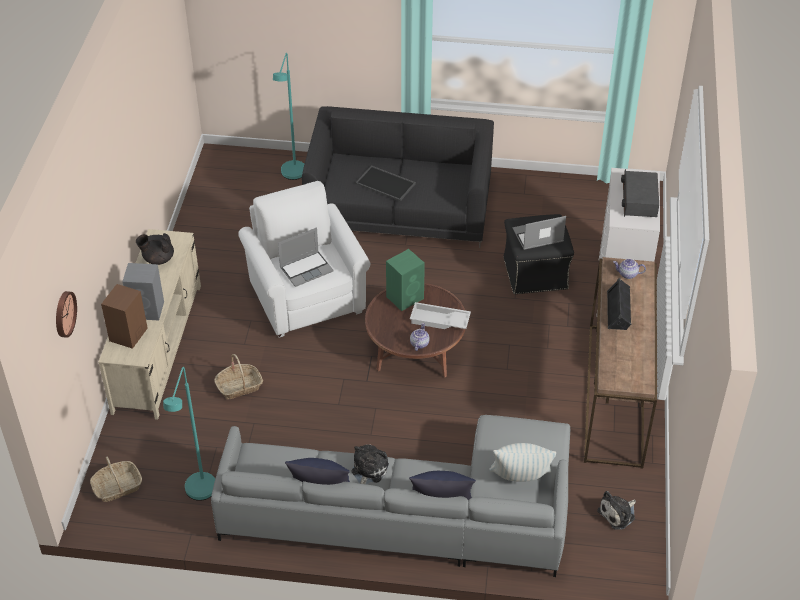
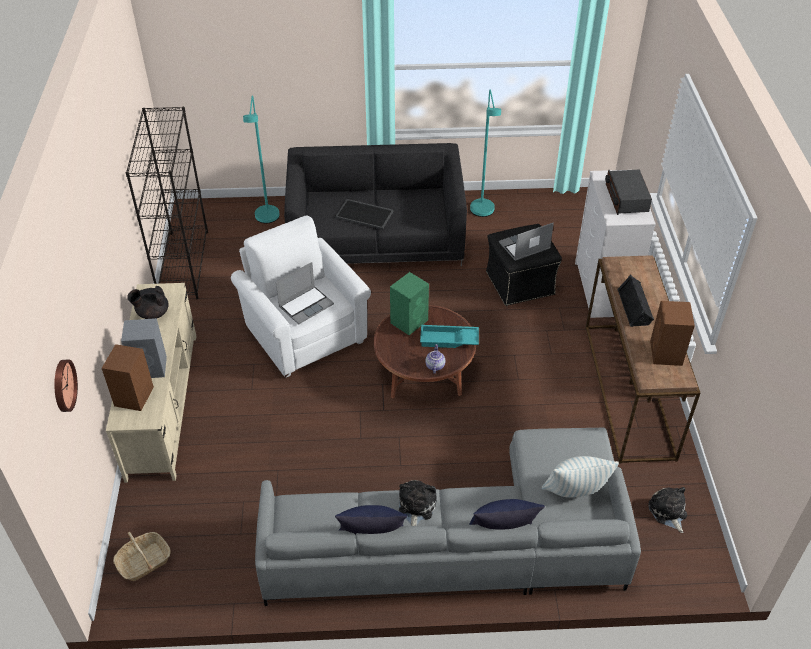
camera: 10 degrees left, 0 degrees up
(199, 495) = (234, 557): turquoise floor lamp -> turquoise floor lamp (483, 213)
(201, 213) = (183, 264): none -> black bookcase
(239, 386) = (255, 433): basket -> none
(439, 321) = (448, 340): white tray -> turquoise tray
(618, 514) = (668, 512): plush toy -> plush toy turned 120 degrees clockwise
(627, 274) = (632, 271): teapot -> none
(634, 359) = (666, 353): none -> brown speaker

